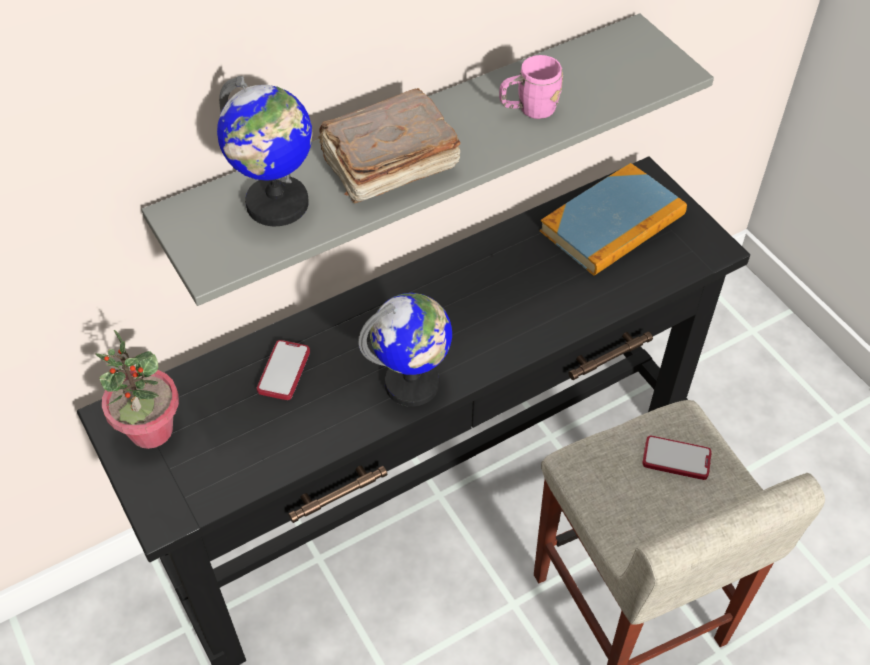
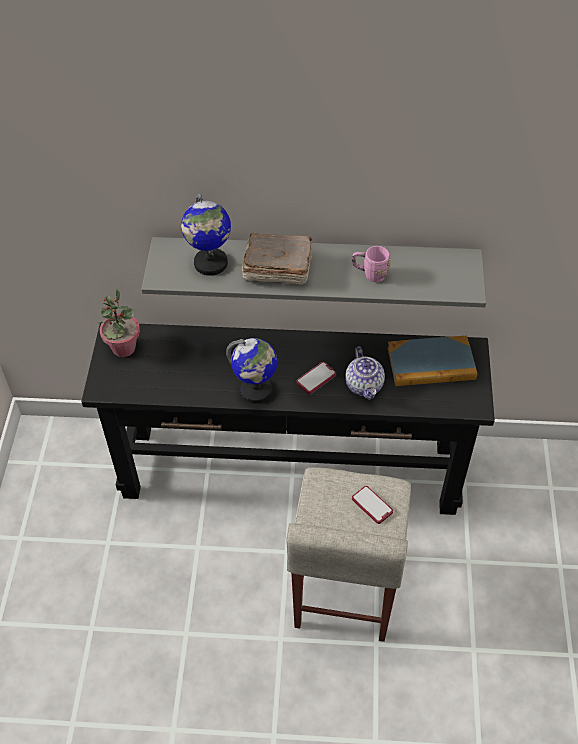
camera: 35 degrees right, 0 degrees up
(284, 371) = (202, 352): phone -> phone (316, 378)
(554, 296) = (365, 385): none -> teapot

